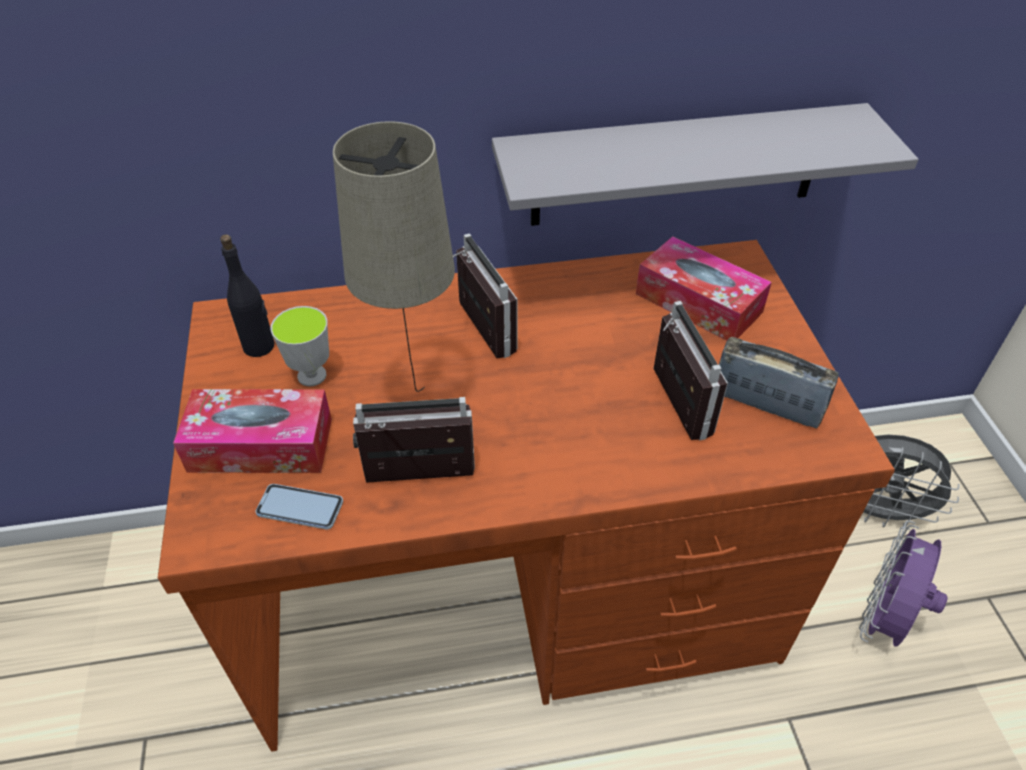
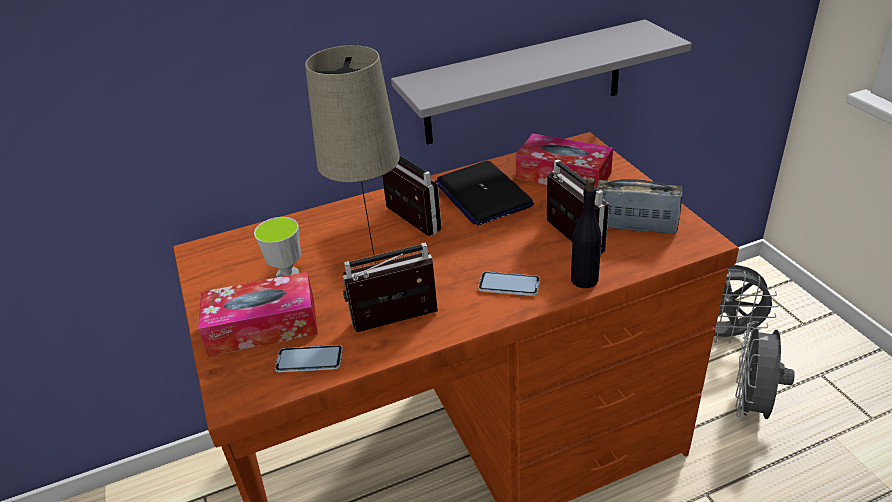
camera: 10 degrees left, 10 degrees down
(259, 346) = (238, 264): black bottle -> black bottle (584, 279)
(574, 456) = (509, 285): none -> phone
(585, 309) = (482, 194): none -> laptop
(883, 619) = (752, 406): purple fan -> grey fan

